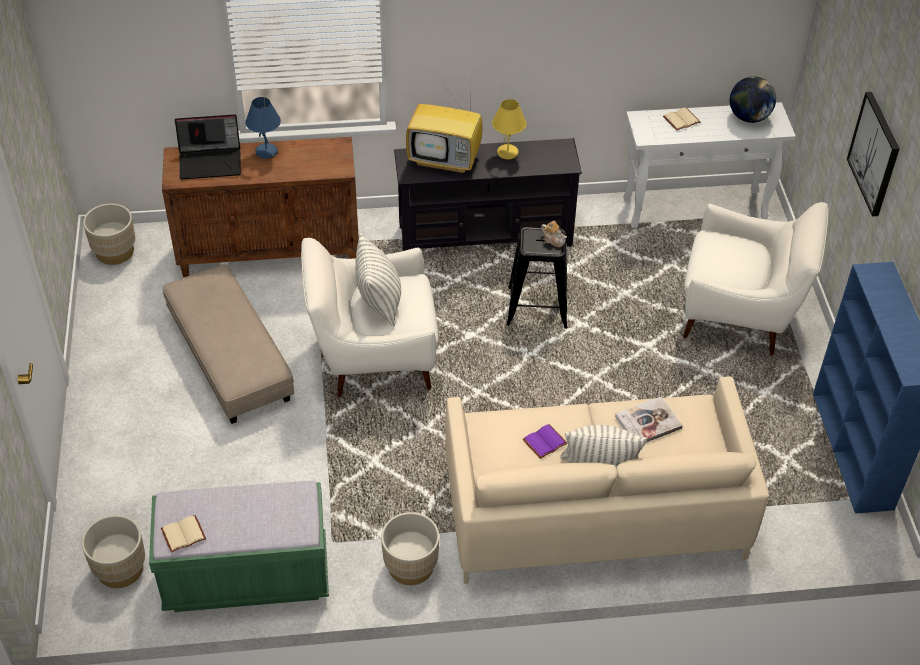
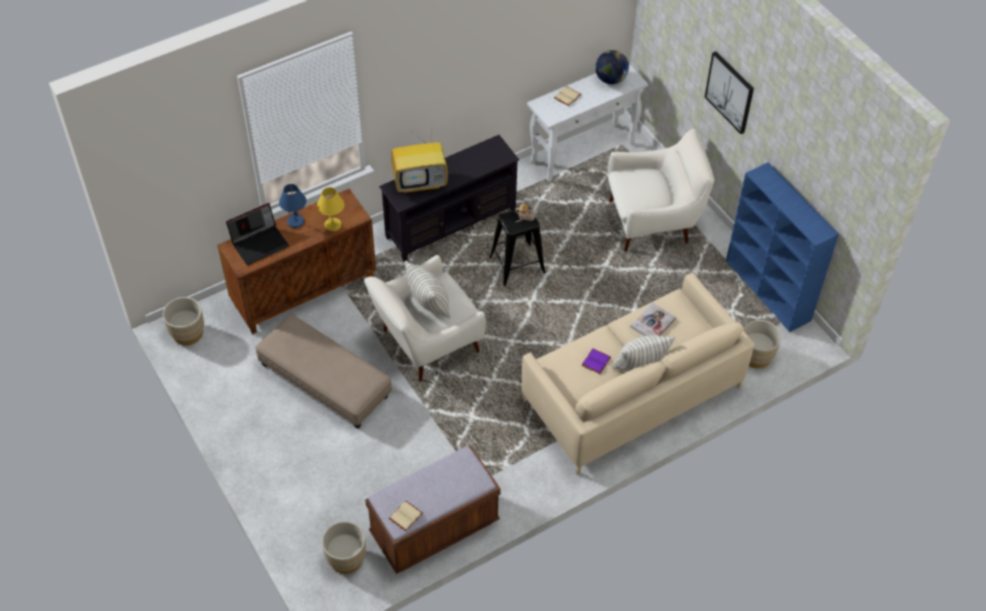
camera: 25 degrees left, 5 degrees up
(246, 576) = (434, 528): green bench -> brown bench
(410, 566) = (537, 477): beige planter -> beige planter (755, 356)
(507, 153) = (460, 162): yellow table lamp -> yellow table lamp (333, 225)

